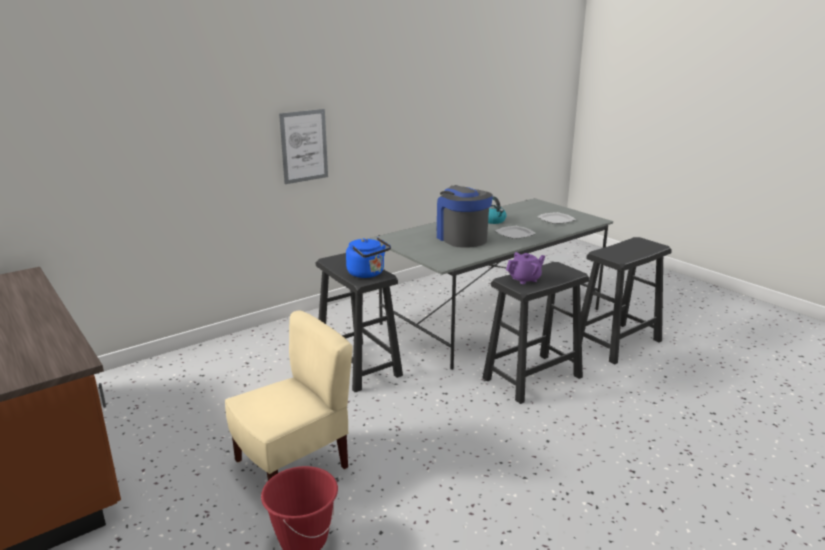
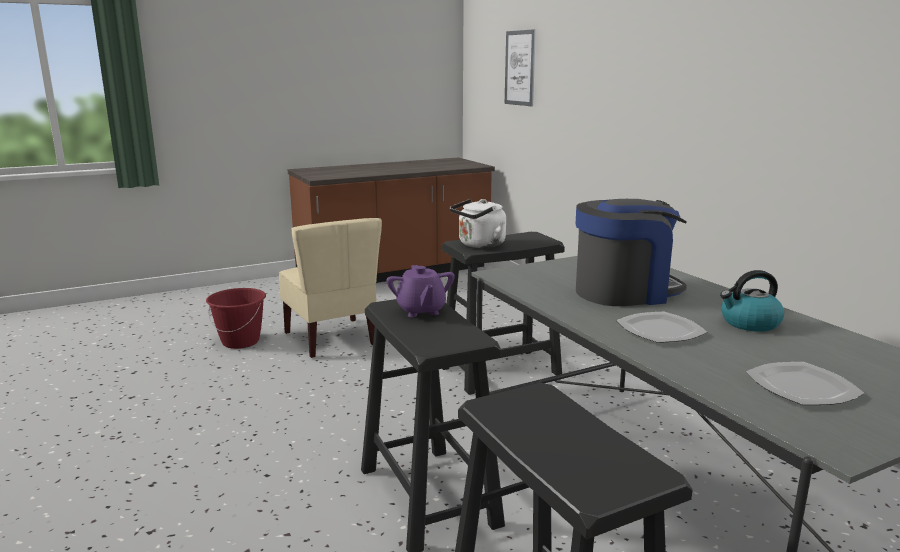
camera: 100 degrees right, 5 degrees down
(304, 146) = (687, 118): picture -> picture (520, 68)
(367, 274) = (479, 245): blue kettle -> white kettle

